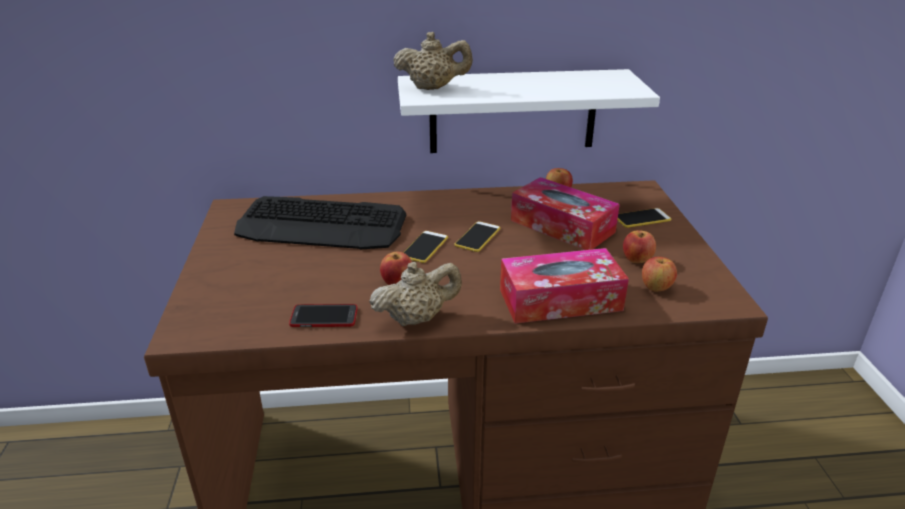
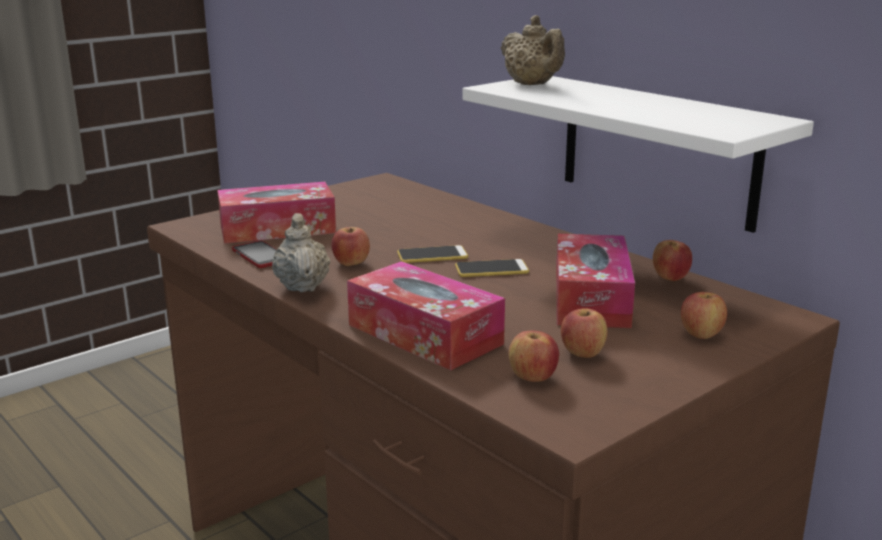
camera: 55 degrees right, 10 degrees down
(271, 289) = (277, 229): none -> tissue box
(322, 225) = (405, 212): keyboard -> none
(416, 318) = (302, 286): beige teapot -> beige teapot turned 135 degrees counterclockwise
(642, 218) = (701, 335): phone -> apple

